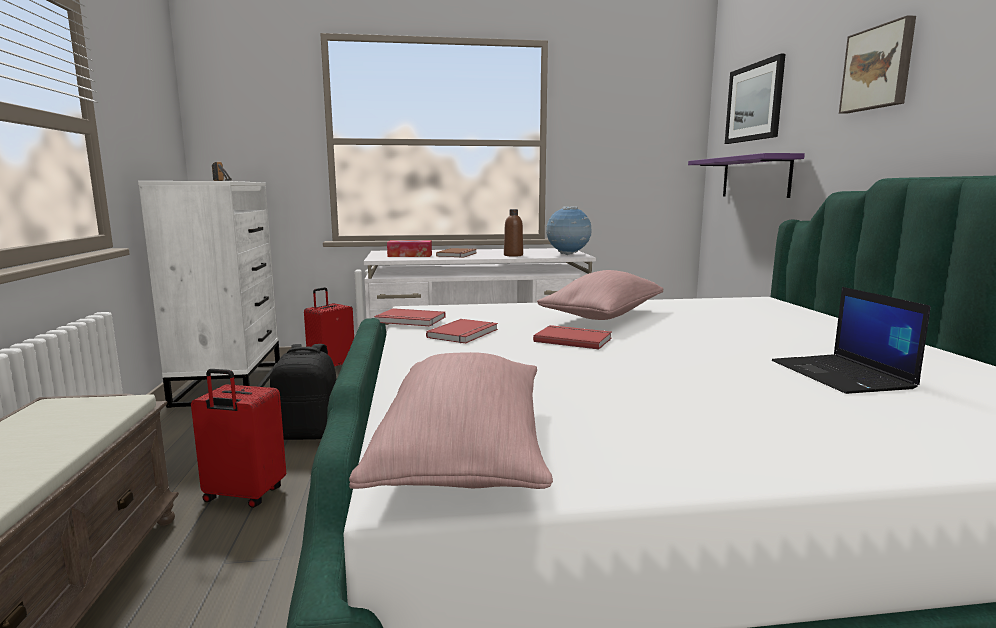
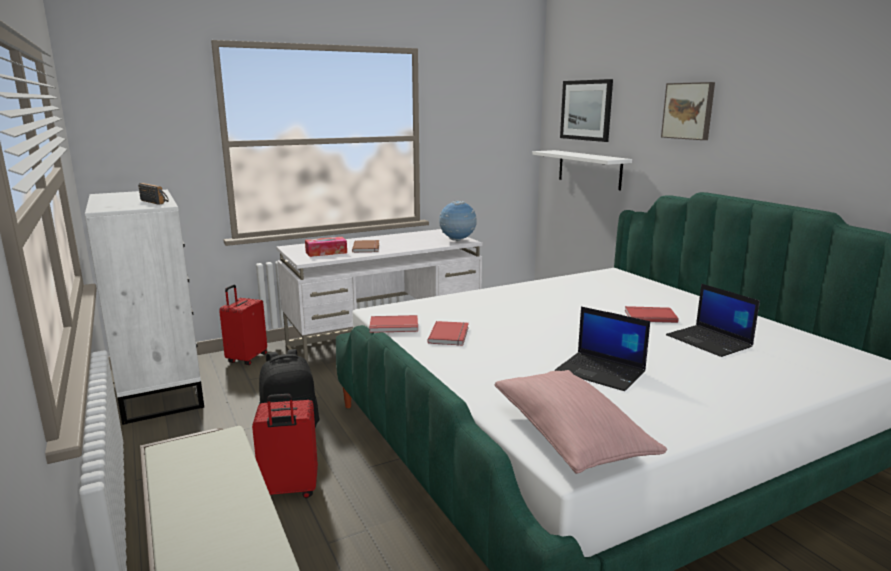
camera: 20 degrees left, 5 degrees up
(513, 255) = (414, 245): brown bottle -> none
(573, 339) = (531, 331): red book -> red book (649, 316)
(603, 316) = (526, 303): pink pillow -> none
(619, 388) = (601, 372): none -> laptop
(755, 177) = (589, 169): purple shelf -> white shelf

